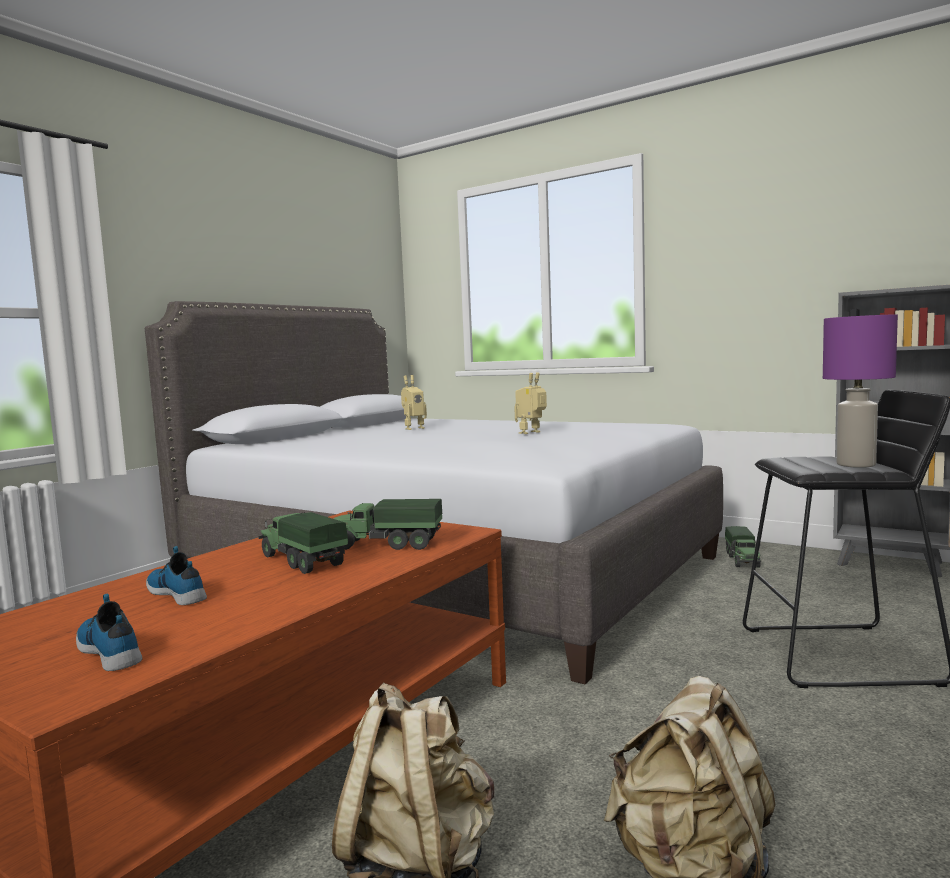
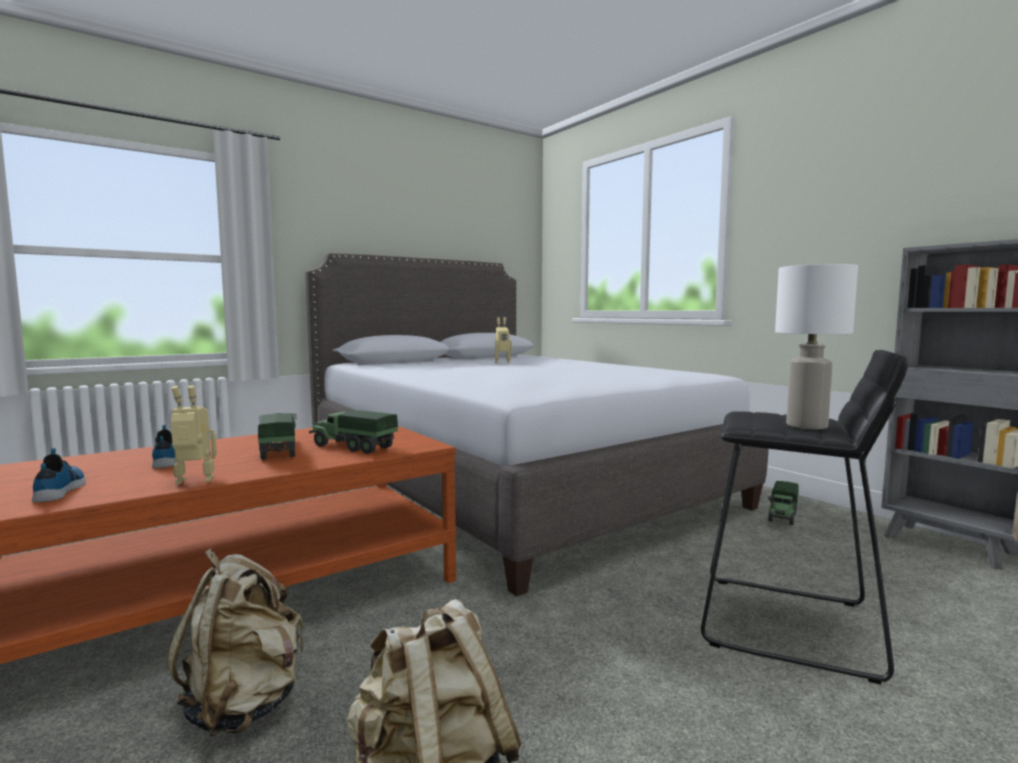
camera: 20 degrees right, 0 degrees up
(532, 433) = (578, 372): toy robot -> toy robot (193, 482)
(857, 465) = (808, 426): purple table lamp -> white table lamp

